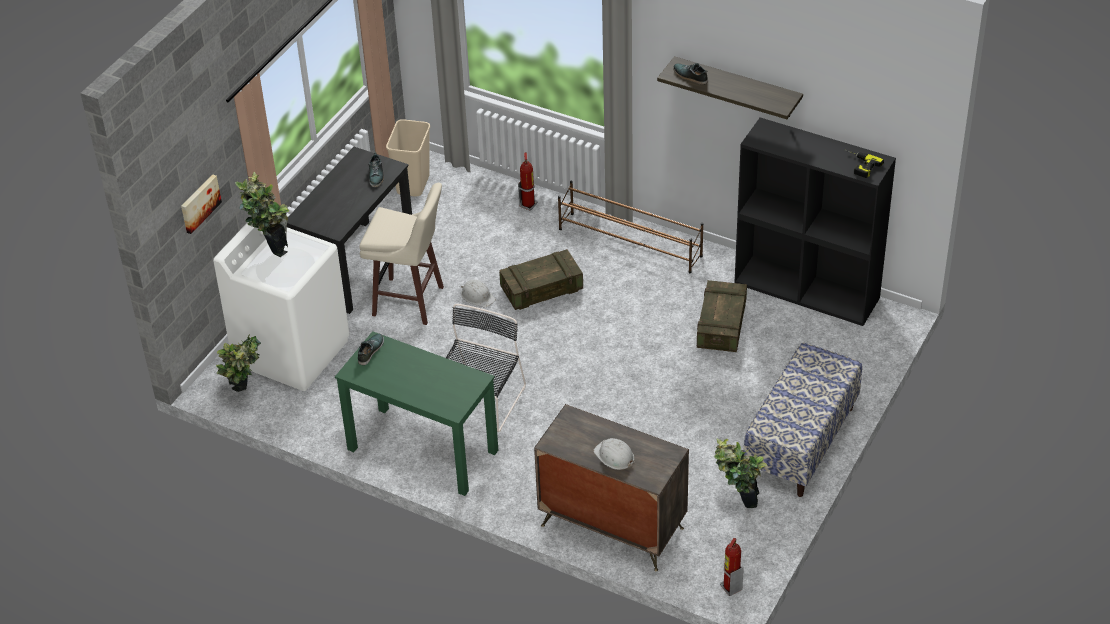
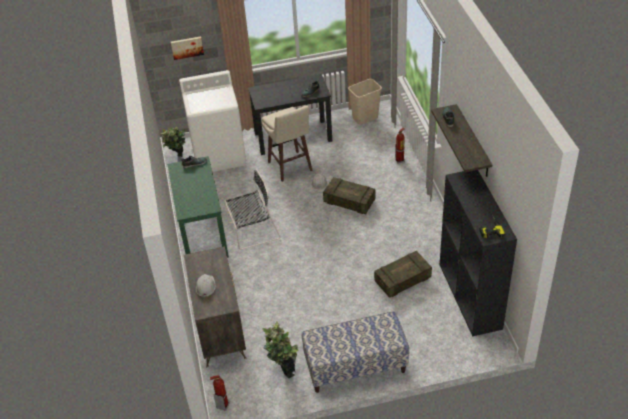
camera: 50 degrees right, 0 degrees up
(270, 247) = (212, 90): potted plant -> none
(630, 243) = (419, 209): brown shoe rack -> none

